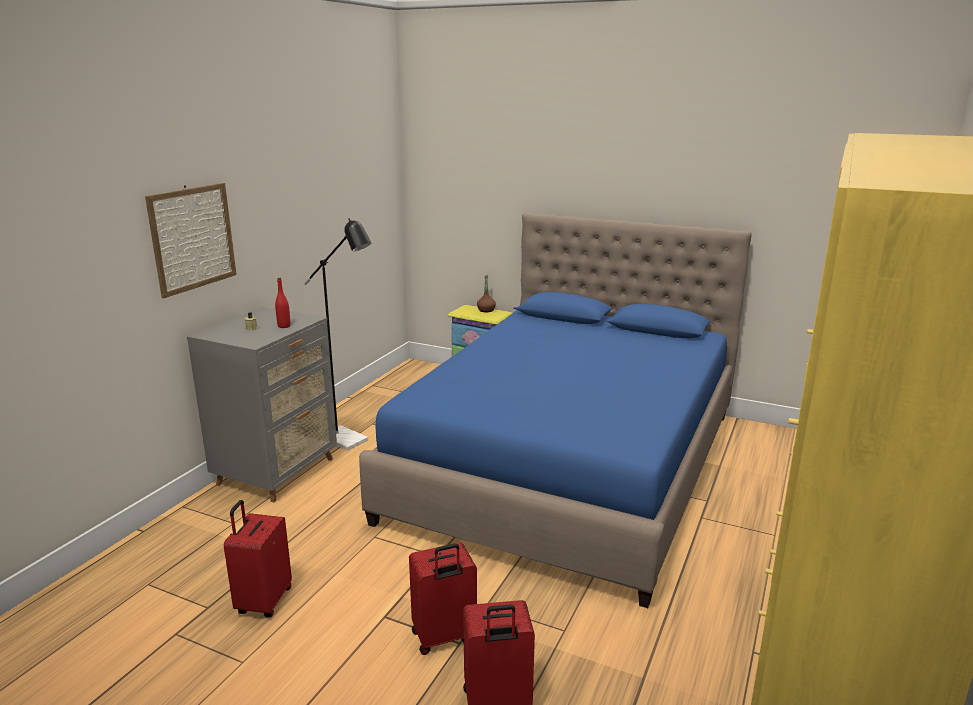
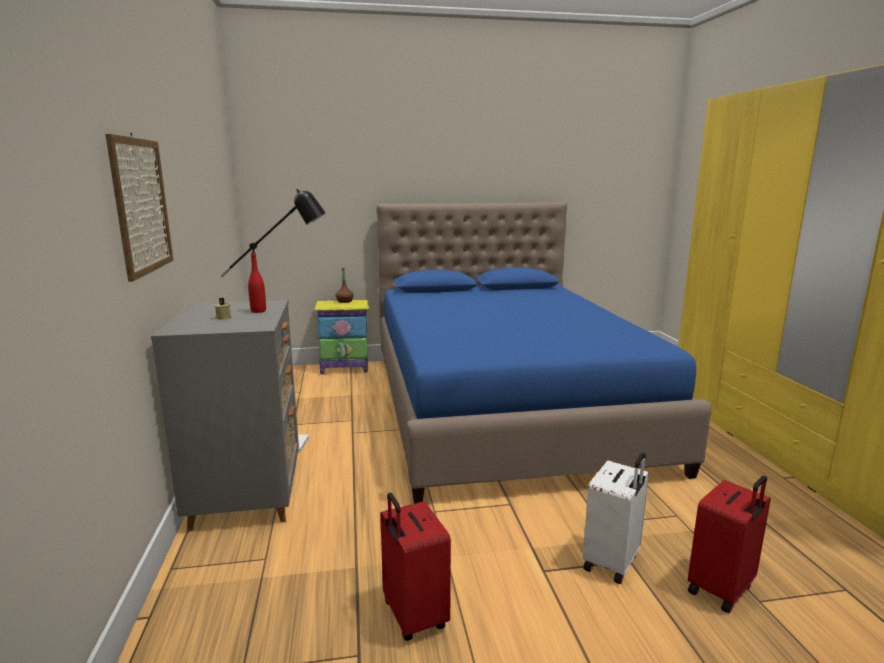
camera: 35 degrees left, 5 degrees down
(443, 637) = (612, 563): red suitcase -> white suitcase

